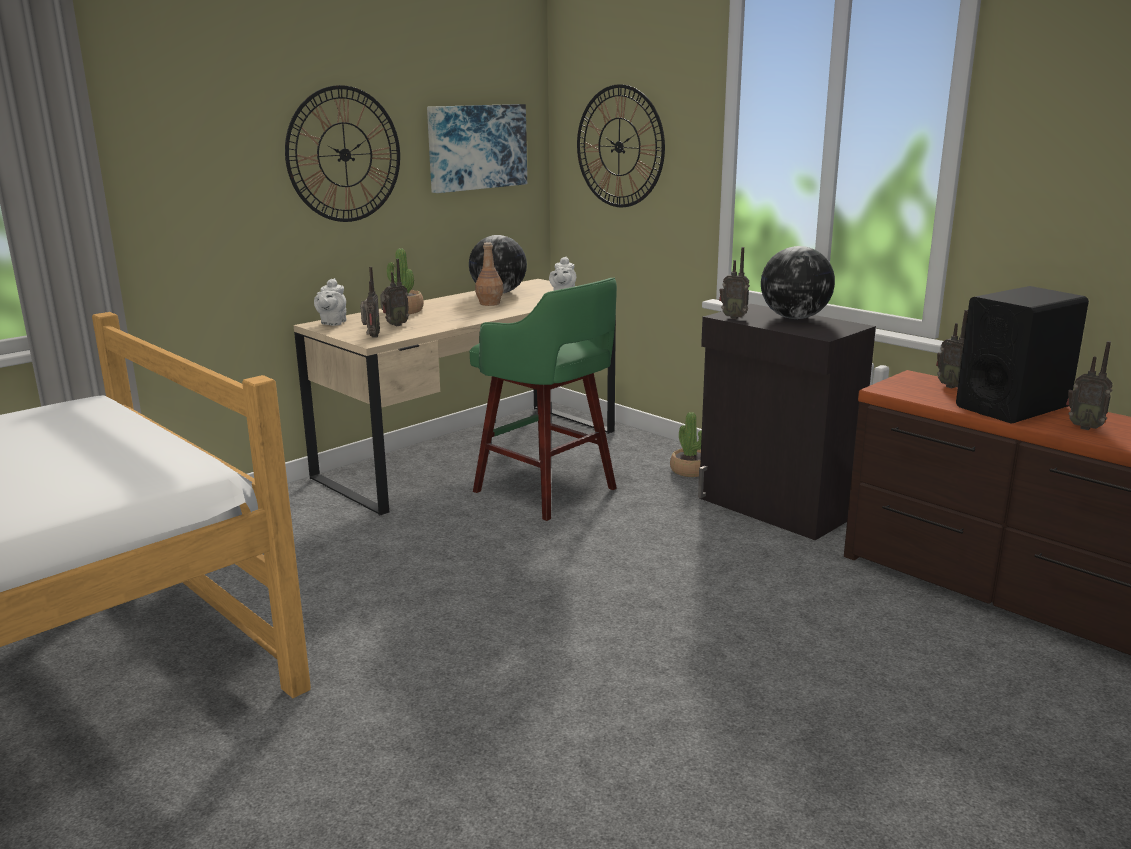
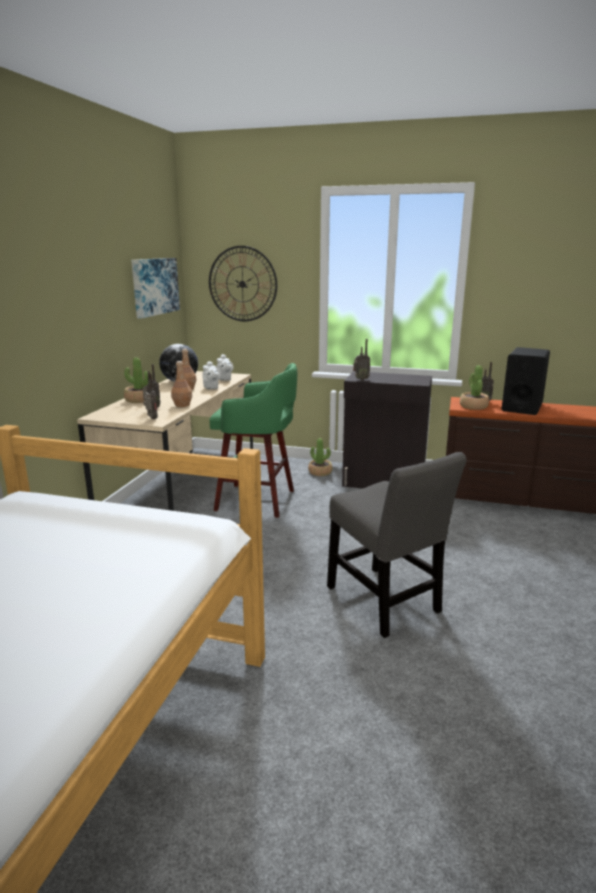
camera: 30 degrees left, 0 degrees up
(332, 323) = (104, 414): white teapot -> white teapot (211, 388)
(344, 155) = (93, 294): wall clock -> none
(441, 324) = (182, 405): none -> brown bottle
(548, 677) = (385, 603): none -> grey chair
(794, 318) = (389, 376): globe -> none
(914, 391) = (473, 406): none -> potted plant
(1084, 427) = (561, 412): radio -> none

